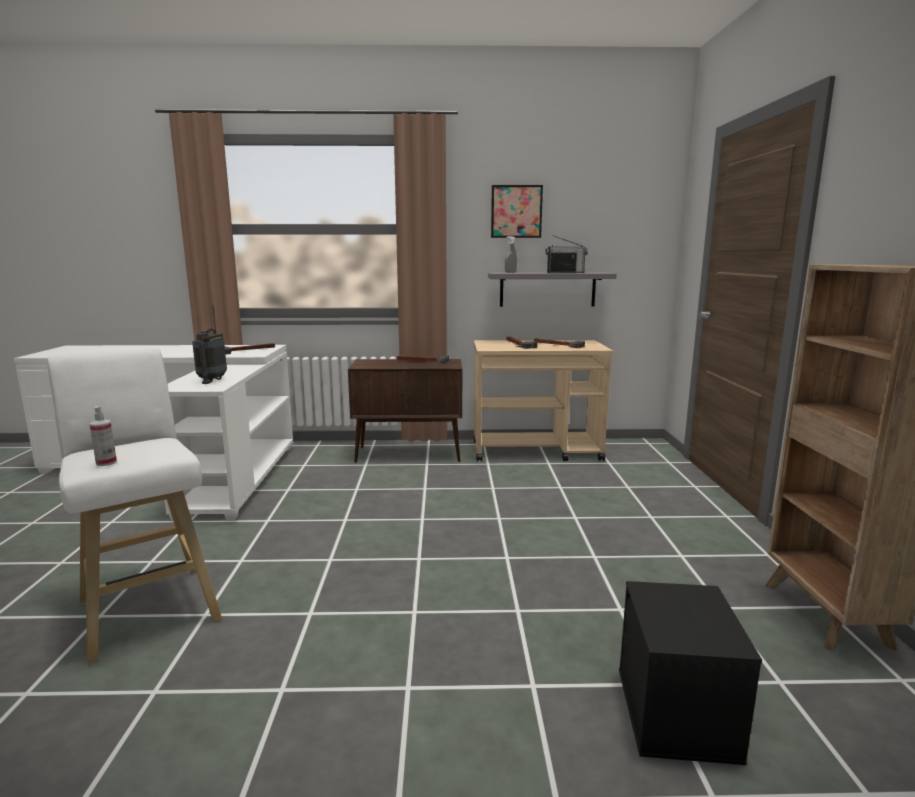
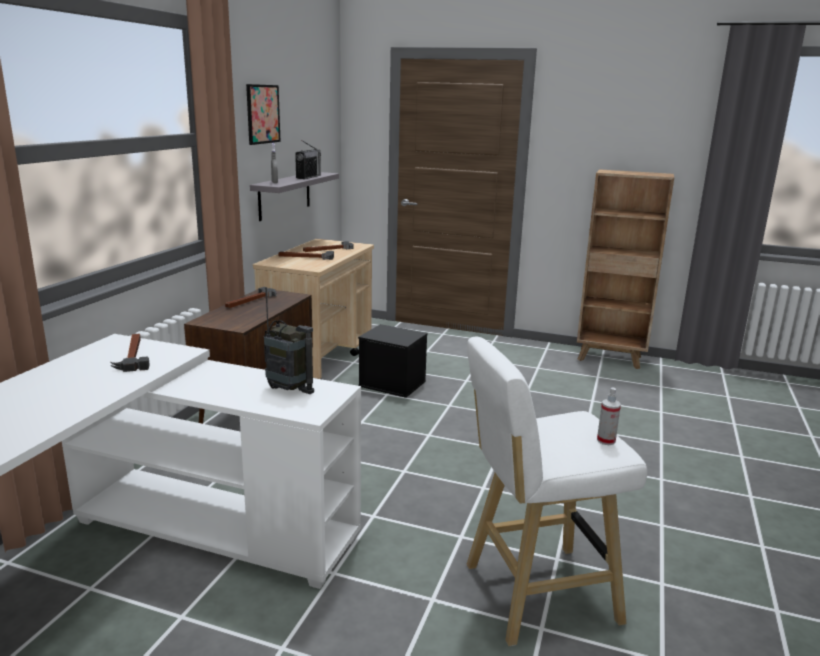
camera: 70 degrees left, 5 degrees up
(678, 714) = (684, 414): black storage box -> black storage box (393, 383)

